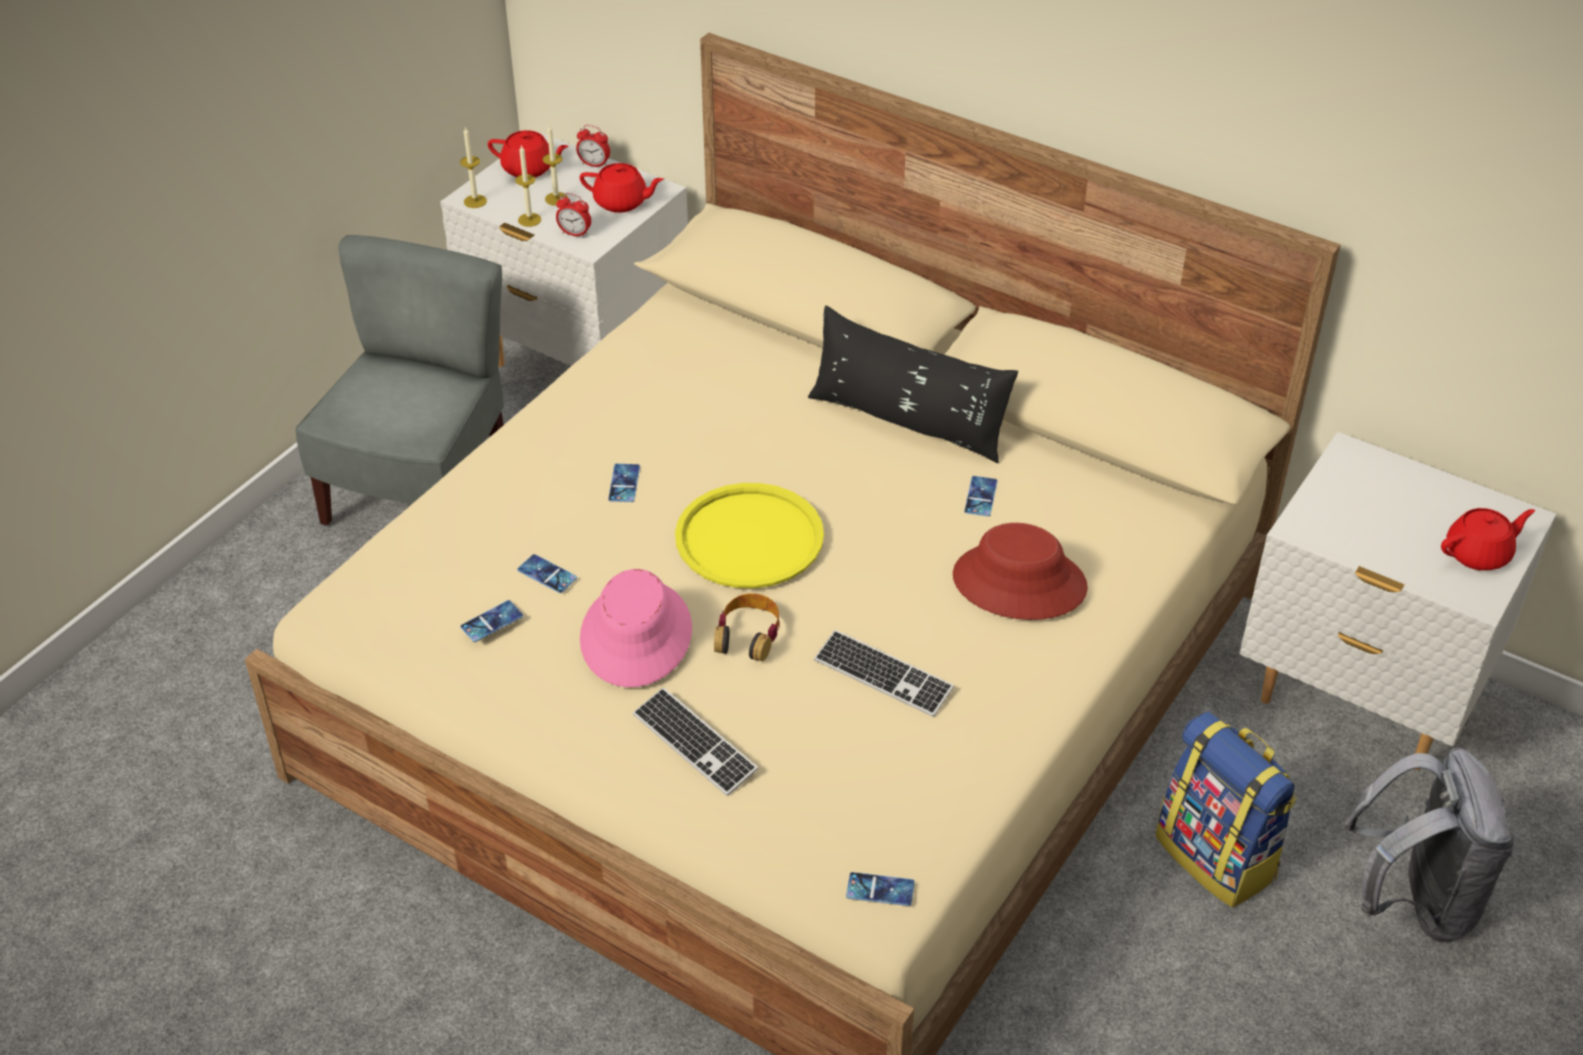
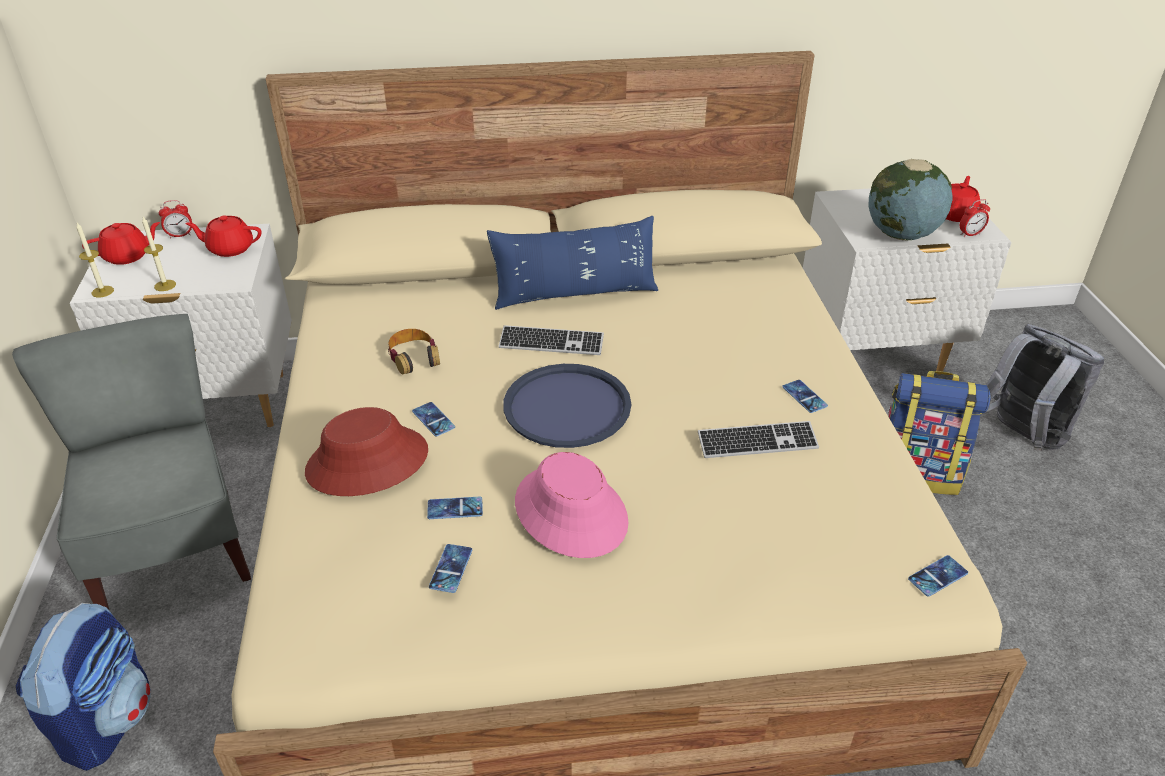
camera: 40 degrees left, 5 degrees down
(263, 609) = (107, 720): none -> backpack
(556, 199) = (173, 265): candle -> none
(575, 233) = (214, 279): alarm clock -> alarm clock (970, 234)
(622, 202) = (230, 248): red teapot -> red teapot turned 150 degrees counterclockwise
(694, 743) = (703, 561): keyboard -> keyboard (551, 343)
(748, 634) = (641, 468): headphones -> headphones (414, 357)
(749, 538) = (567, 407): yellow tray -> blue tray
(907, 421) = (575, 294): black pillow -> blue pillow
(980, 496) = (672, 313): phone -> phone (804, 396)
(1019, 583) = (758, 346): red hat -> red hat (367, 462)
(1358, 542) = (901, 235): none -> globe

